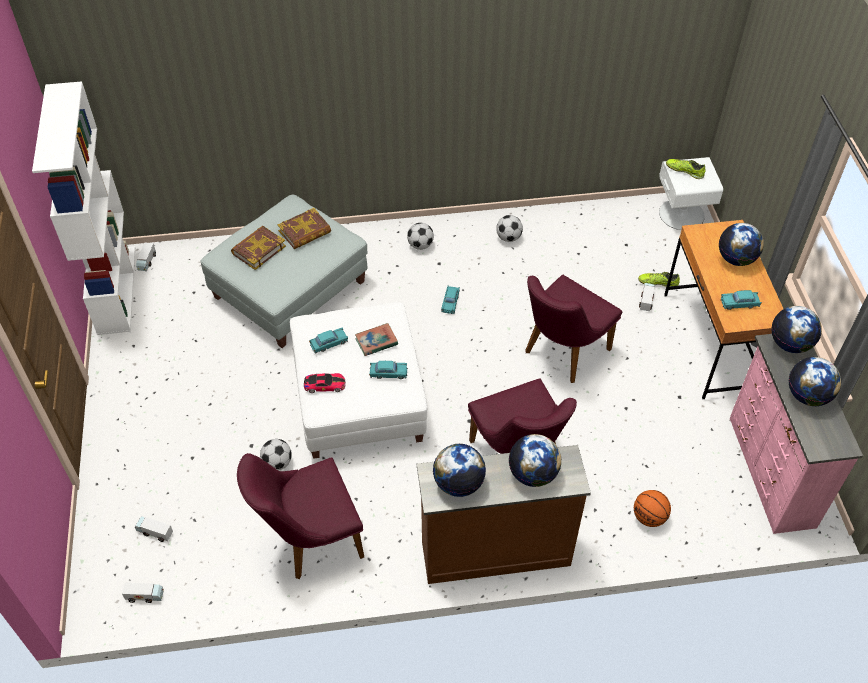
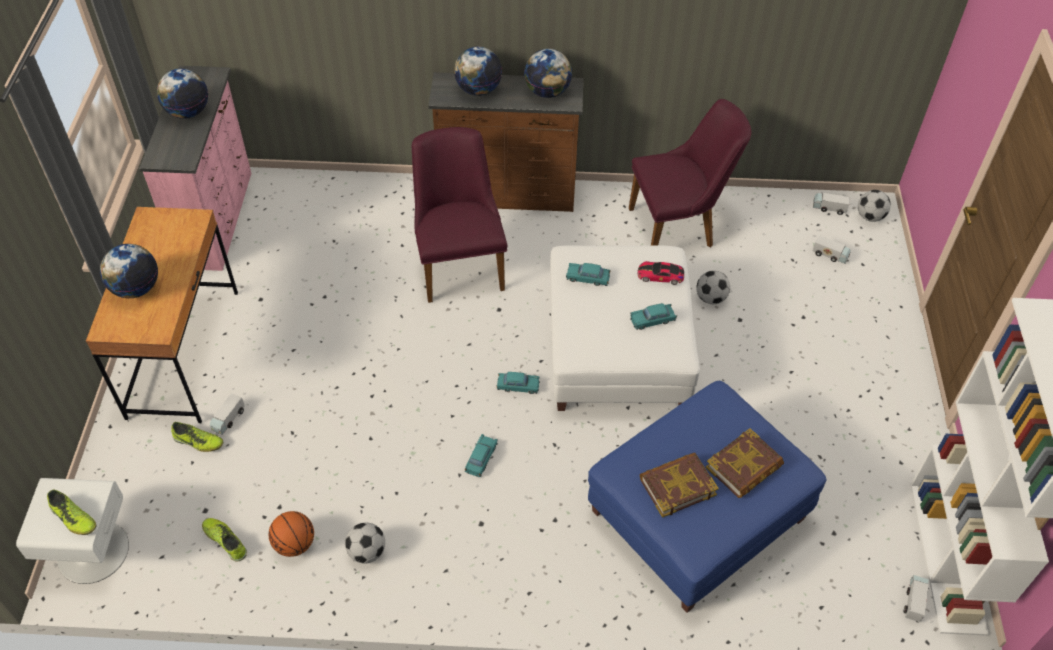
camera: 170 degrees left, 0 degrees up
(289, 289) = (698, 516): grey ottoman -> blue ottoman
(376, 341) = (596, 313): book -> none
(420, 245) = (500, 561): football -> football (869, 217)
(561, 354) = (367, 367): purple chair -> none
(602, 231) = (225, 541): none -> shoe
(649, 517) = (355, 200): basketball -> basketball (295, 544)
(739, 303) = (173, 237): turquoise toy car -> turquoise toy car (518, 386)
(790, 344) = (166, 157): globe -> none

